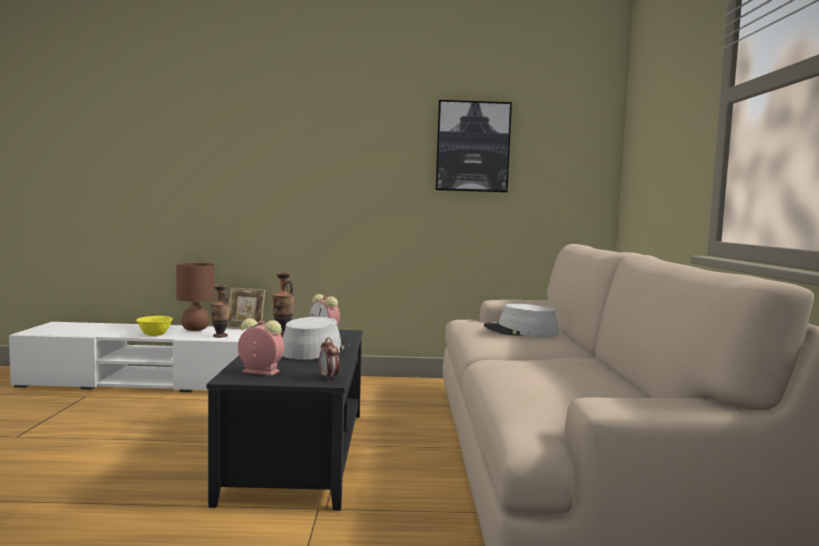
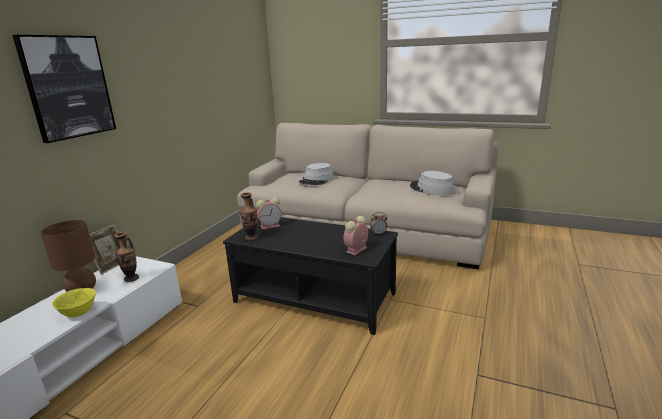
camera: 65 degrees left, 15 degrees up
(315, 349) = (309, 231): grey hat -> grey hat (431, 189)
(472, 147) = (213, 65): picture -> picture (68, 87)

